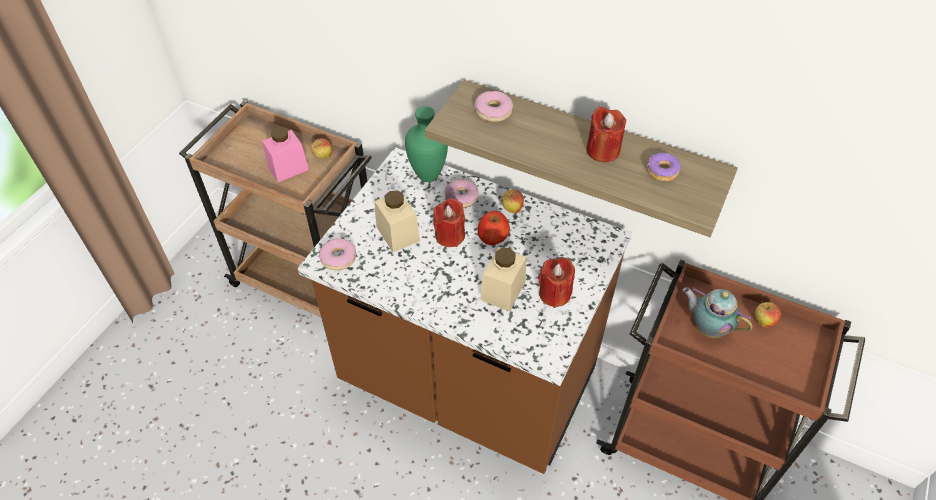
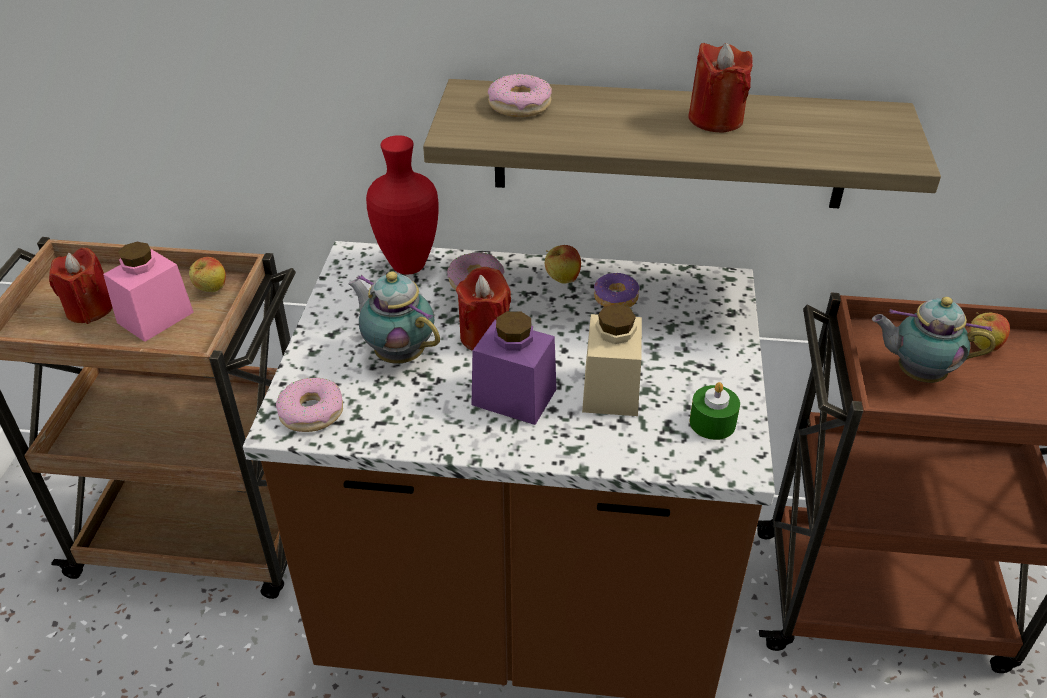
camera: 20 degrees left, 10 degrees down
(398, 234) = (398, 353): beige jar -> teapot
(427, 175) = (406, 265): green vase -> red vase
(448, 279) = (514, 397): none -> purple jar
(493, 237) = (553, 322): apple -> none
(549, 328) = (712, 423): none -> green candle
(554, 294) = (692, 374): red candle -> red candle (90, 309)
(662, 171) = (817, 126): donut -> donut (616, 298)

